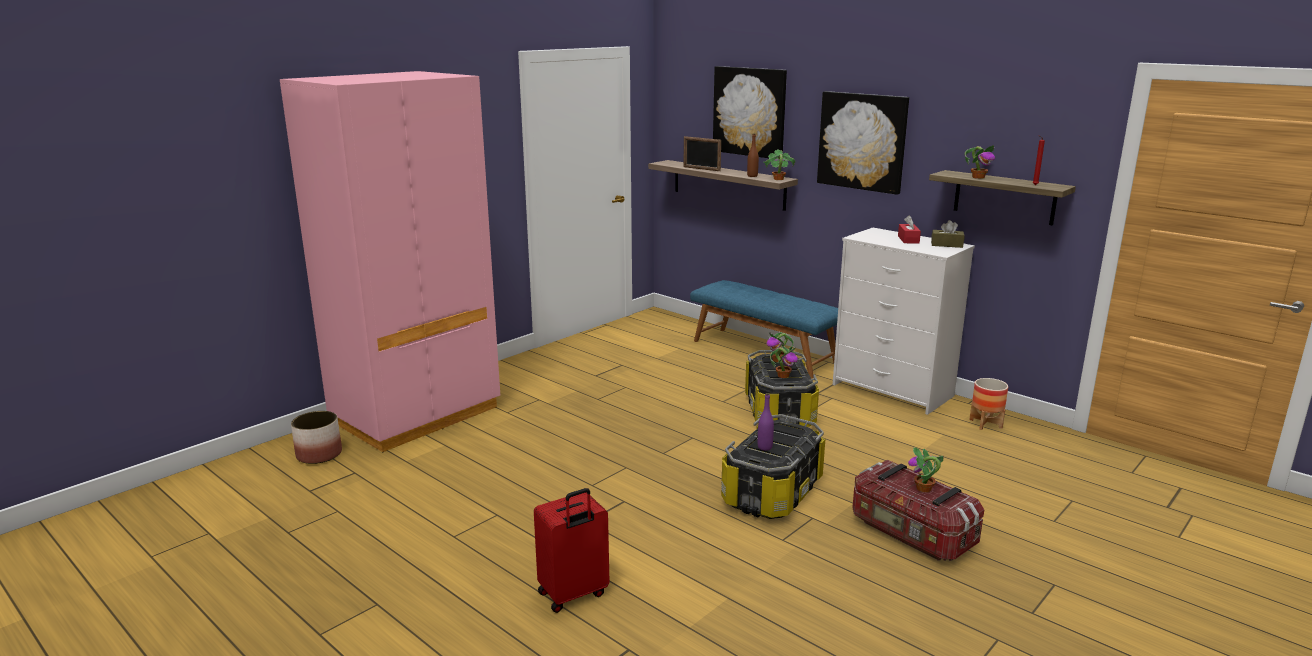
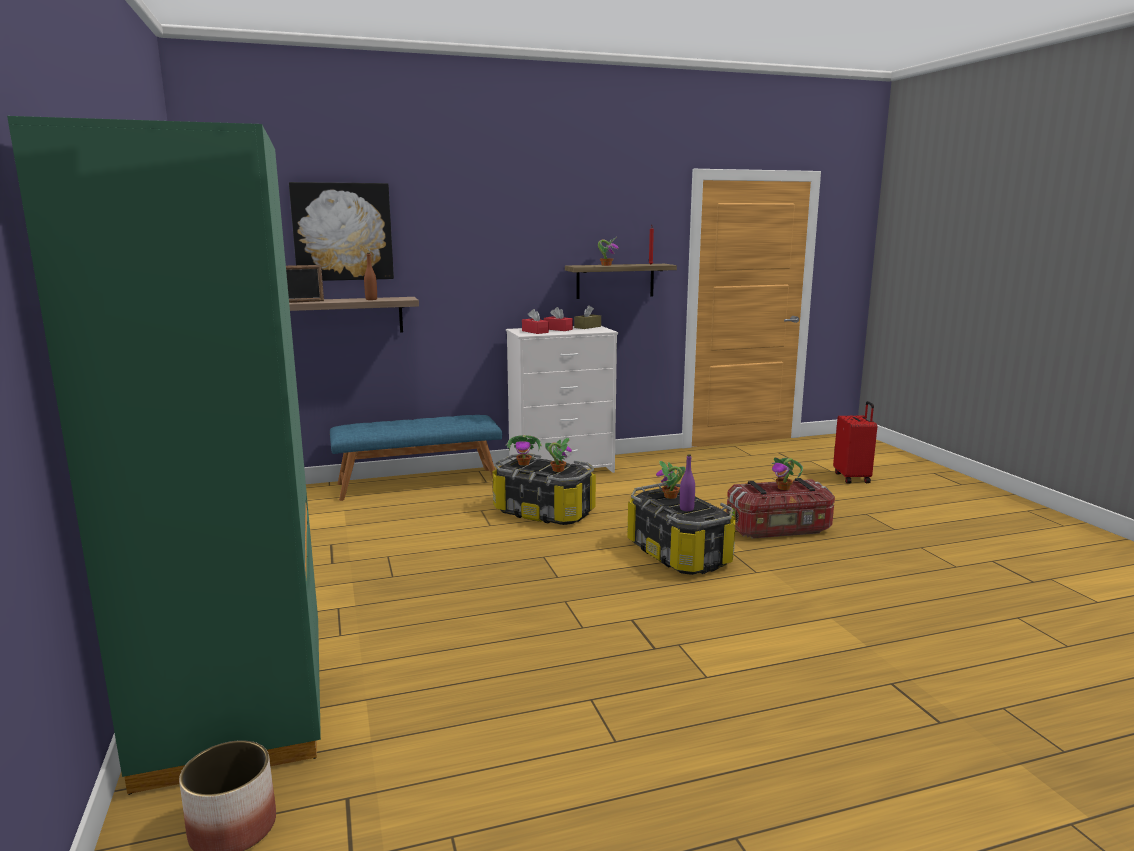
camera: 60 degrees left, 5 degrees down
(416, 415) = (238, 704): pink wardrobe -> green wardrobe
(573, 594) = (788, 689): red suitcase -> red suitcase (852, 478)
(778, 179) = (403, 298): potted plant -> potted plant (670, 496)
(862, 141) = (483, 249): picture -> none
(876, 236) = (535, 331): none -> red tissue box
(985, 424) = (649, 463): planter -> none

